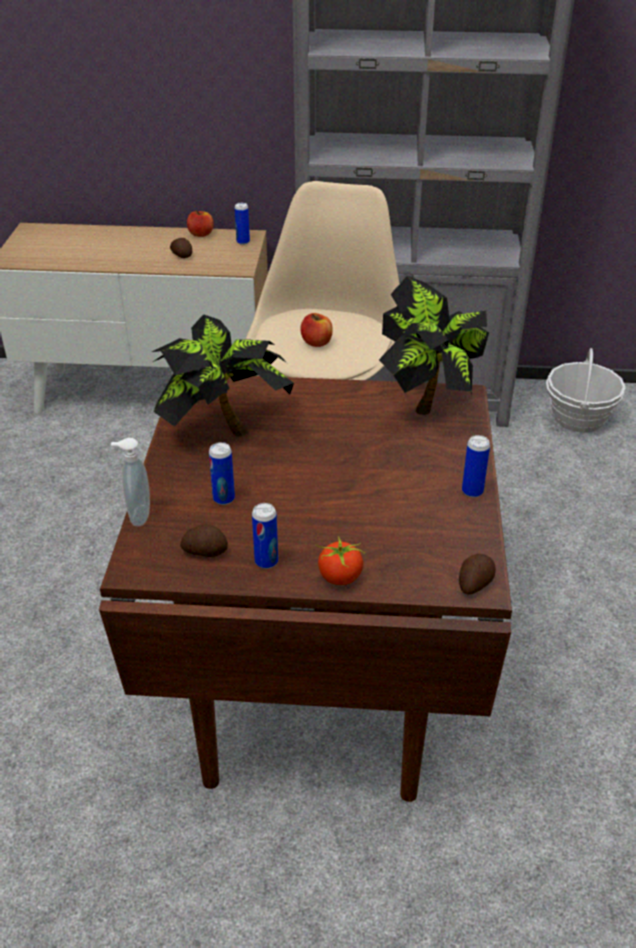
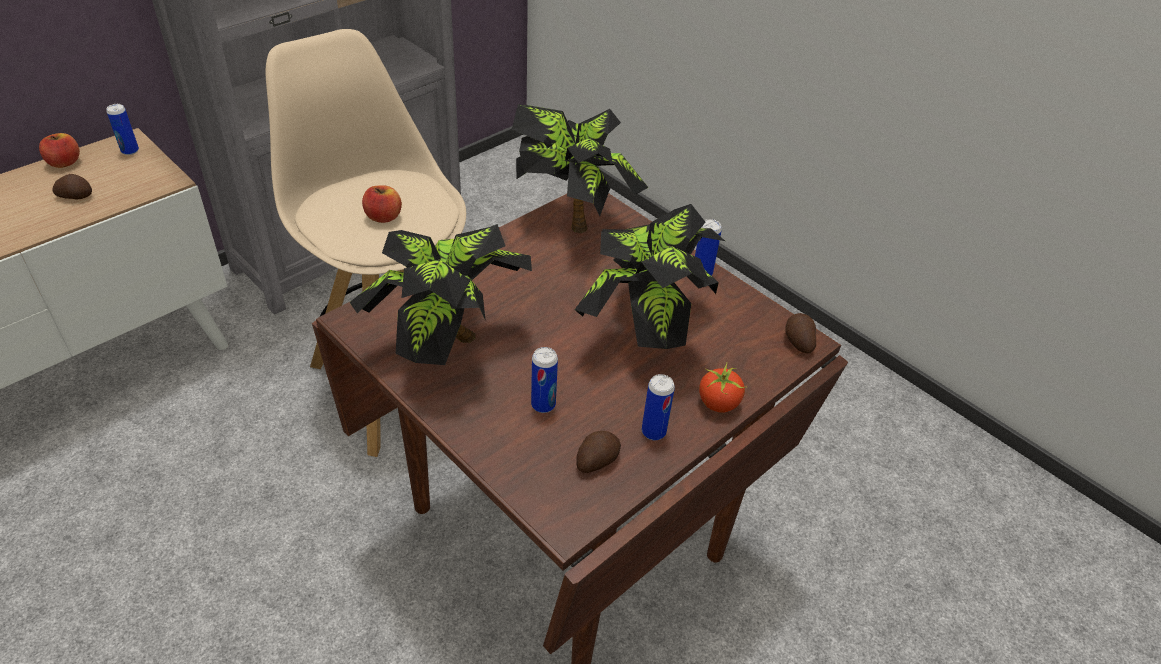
camera: 50 degrees left, 5 degrees up
(137, 516) = (495, 474): soap dispenser -> none
(363, 500) = (645, 330): none -> potted plant
(578, 418) = (506, 188): basket -> none

